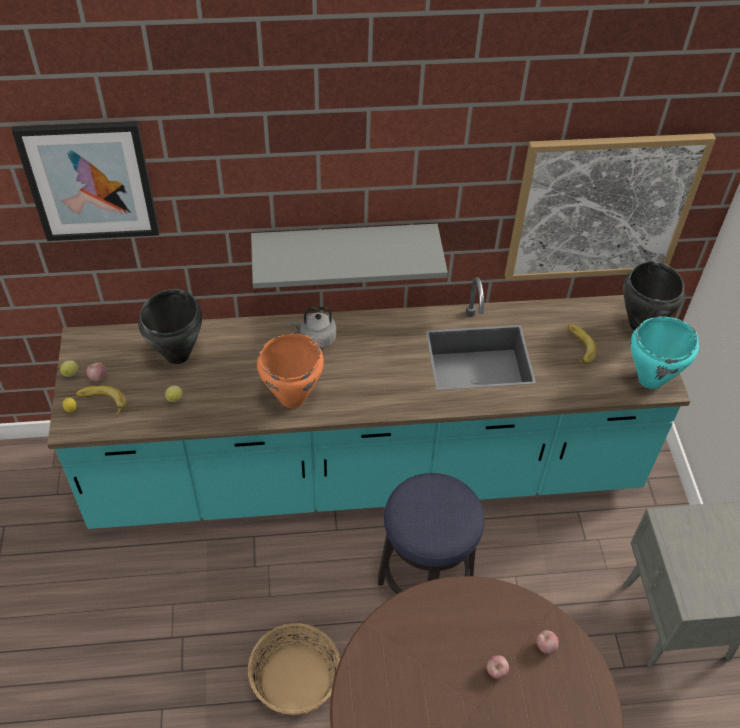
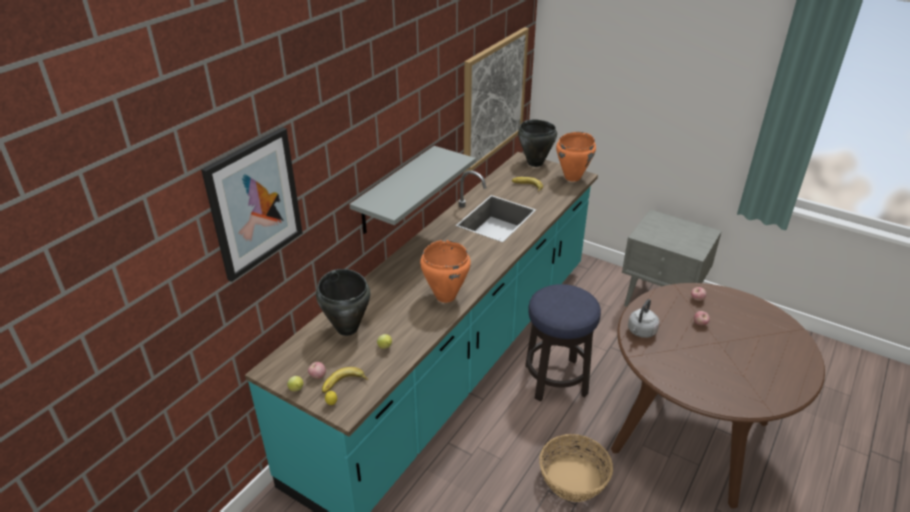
camera: 50 degrees left, 15 degrees down
(316, 338) = (410, 265): grey kettle -> grey kettle (641, 332)
(651, 380) = (573, 177): turquoise cooking pot -> orange cooking pot

